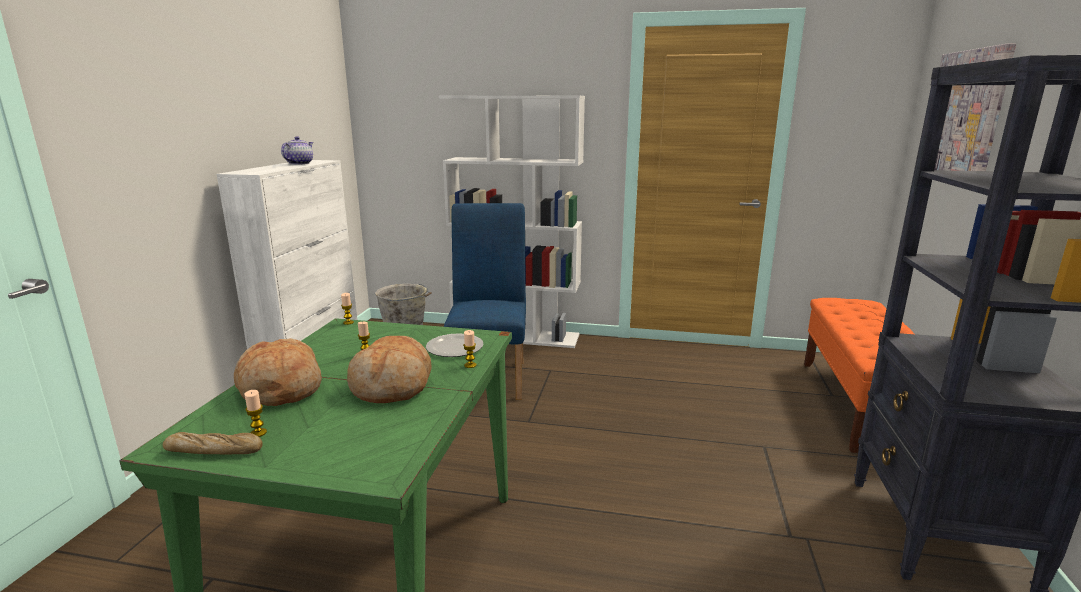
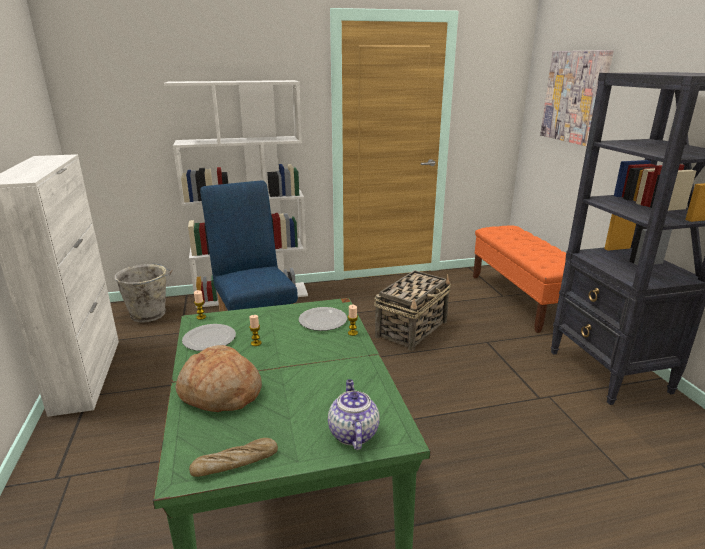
camera: 25 degrees left, 5 degrees up
(258, 433) = (253, 436): candle -> none
(300, 163) = (44, 162): teapot -> teapot (352, 433)
(330, 343) = (209, 340): none -> plate
(392, 386) = (314, 365): bread -> none
(672, 408) = (412, 329): none -> basket

